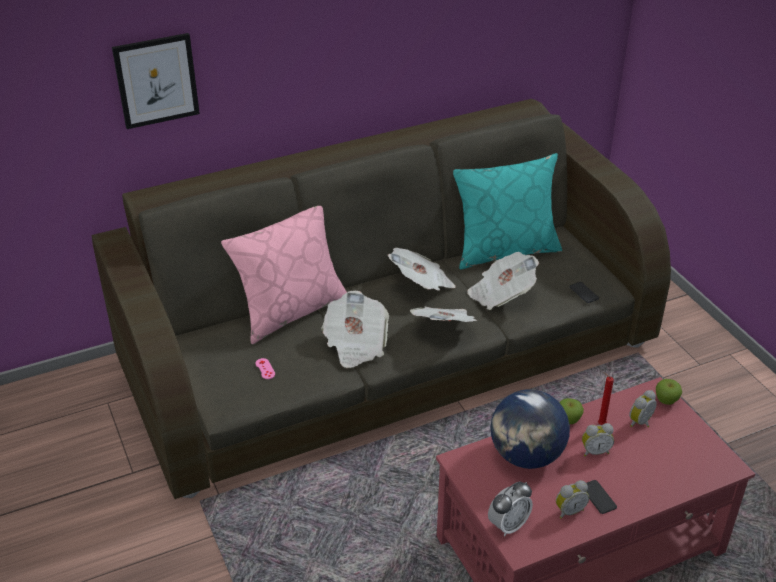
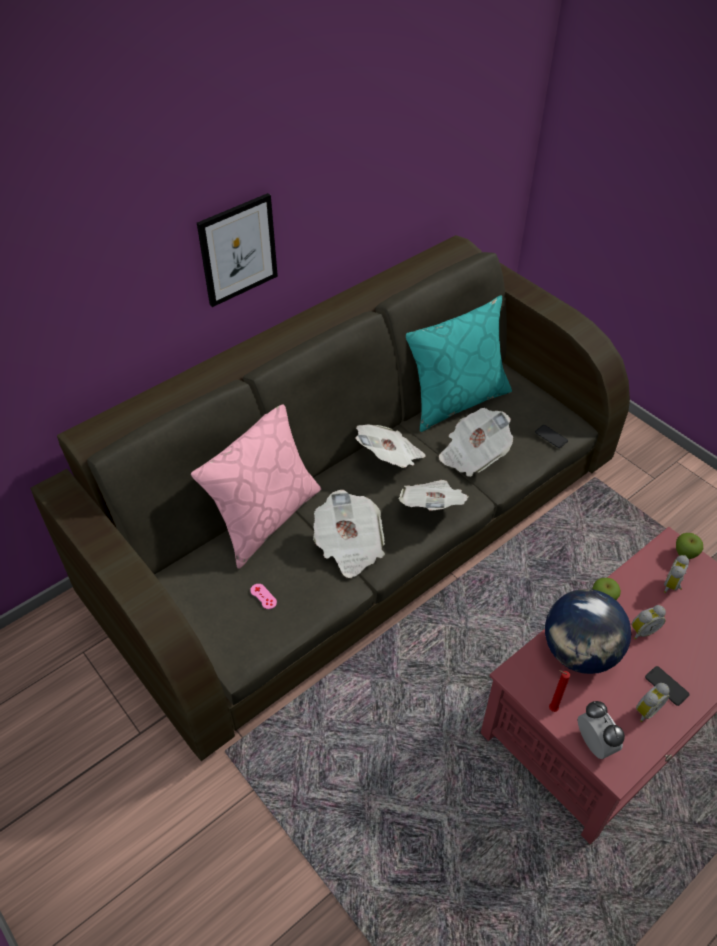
camera: 15 degrees left, 10 degrees up
(156, 80) = (76, 302): picture -> picture (238, 250)
(508, 525) = (594, 744): alarm clock -> alarm clock turned 60 degrees counterclockwise
(600, 424) = (634, 596): red candle -> red candle (551, 709)

